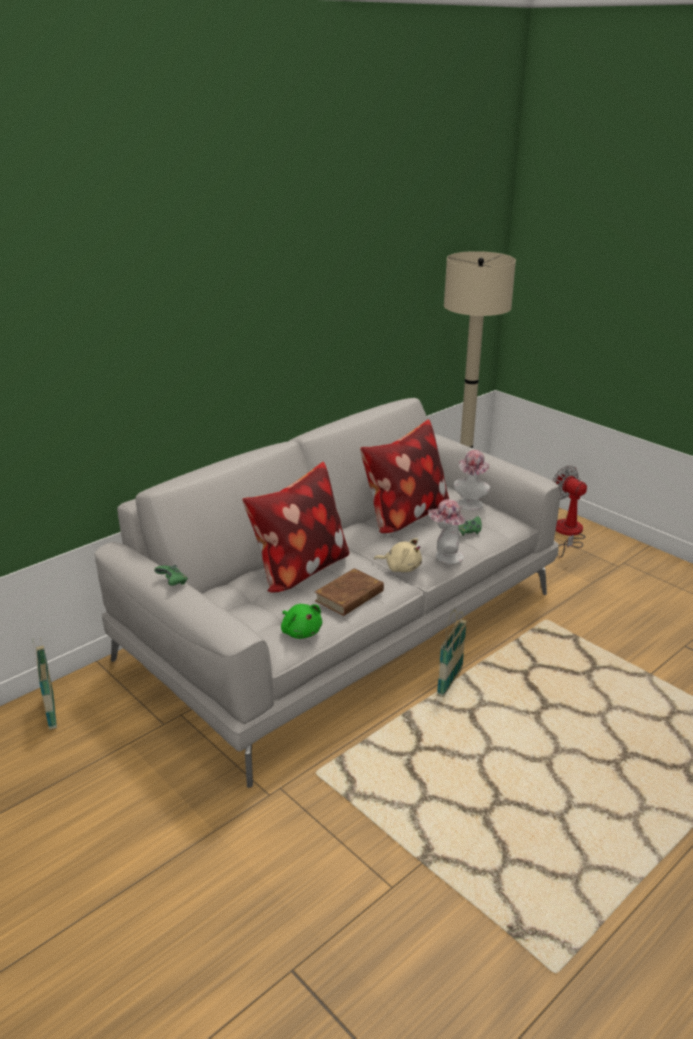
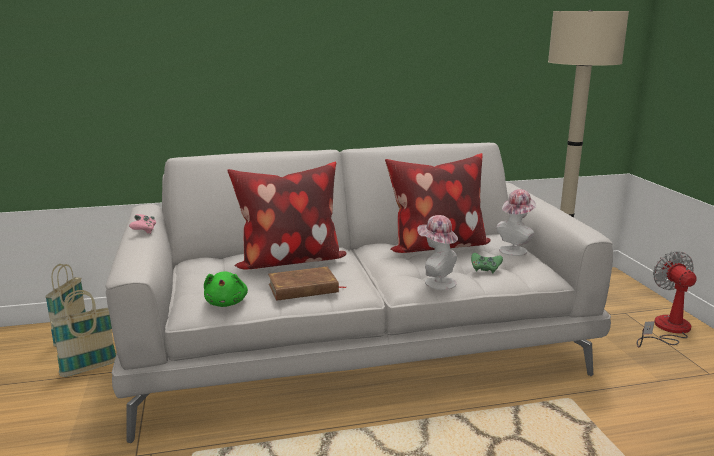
camera: 30 degrees right, 10 degrees down
(173, 582) = (144, 231): green game controller -> pink game controller
(401, 567) = (382, 281): beige plush toy -> none
(450, 682) = (405, 421): basket -> basket (89, 368)

